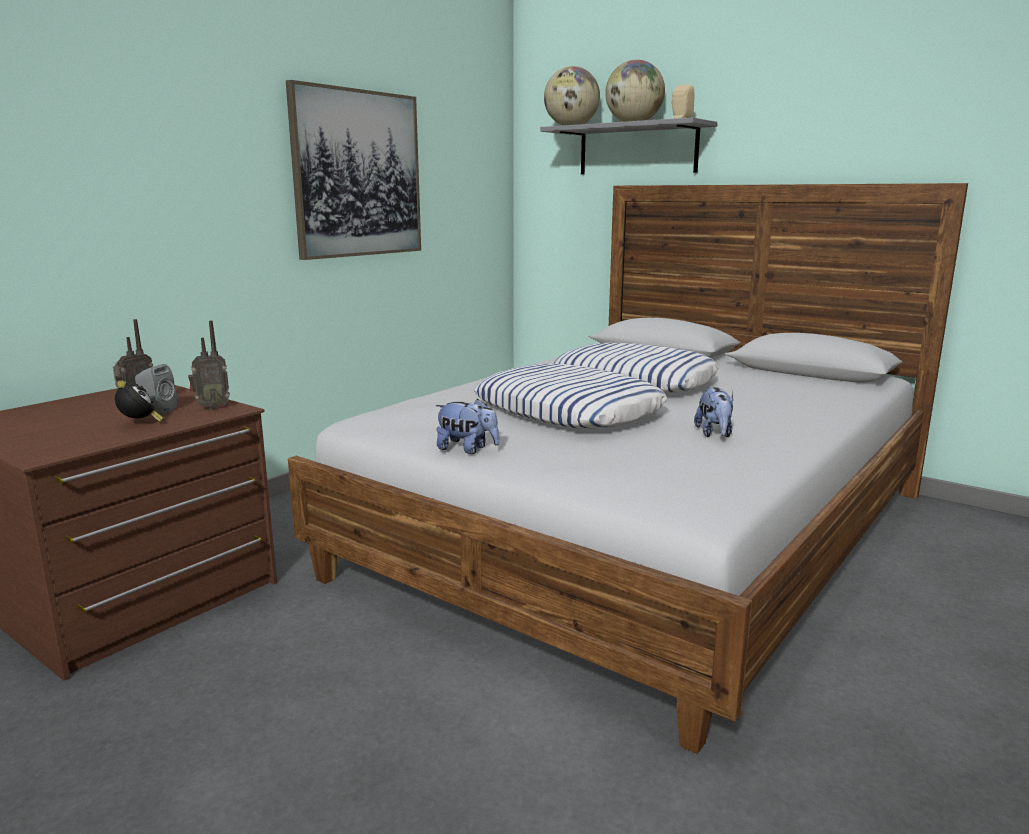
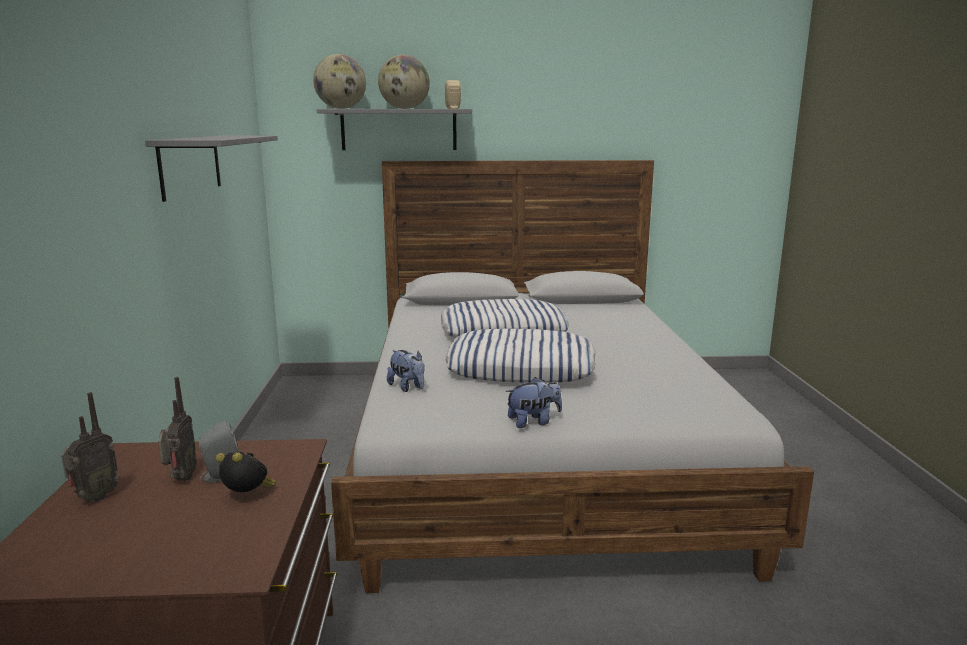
camera: 40 degrees left, 0 degrees up
(211, 407) = (270, 453): radio -> radio (94, 498)
(357, 174) = (190, 165): picture -> grey shelf
(714, 434) = (639, 362): plush toy -> plush toy (408, 387)

